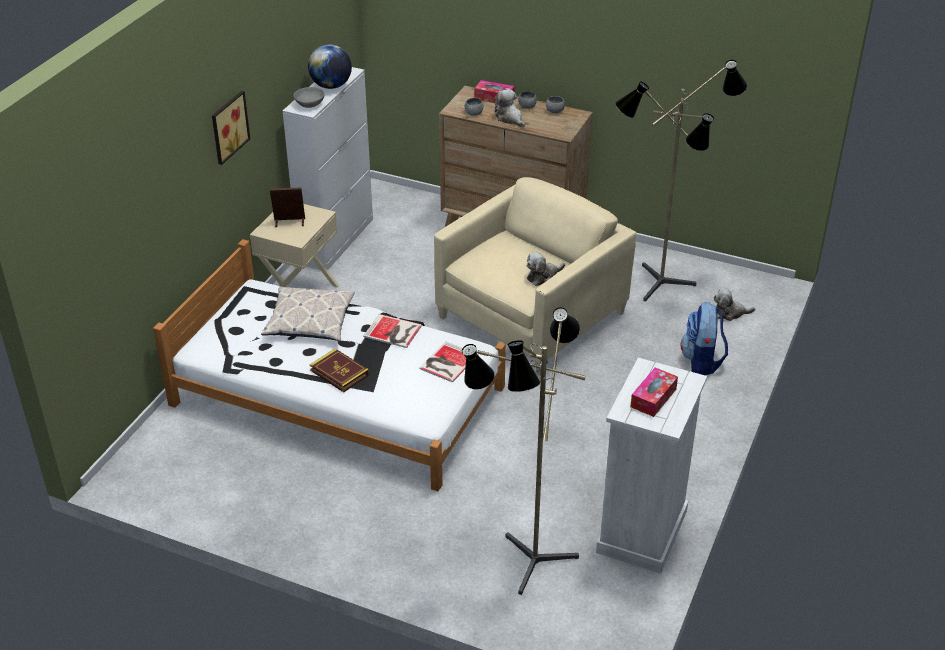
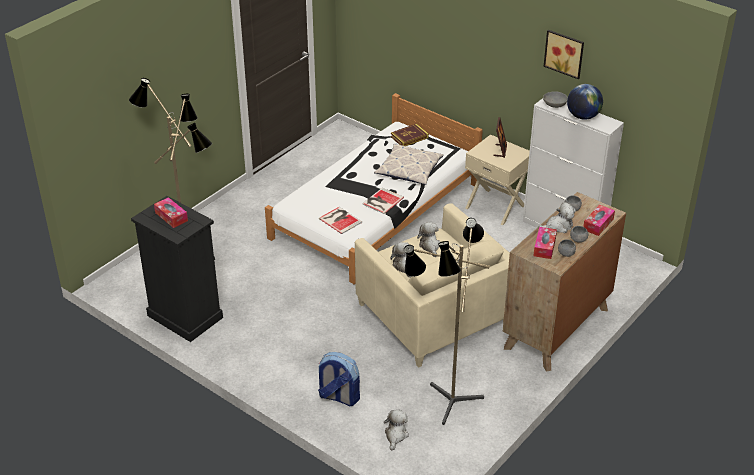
camera: 105 degrees right, 0 degrees up
(228, 126) = (497, 54): picture -> picture (565, 53)
(339, 373) = (349, 176): book -> book (409, 137)
(496, 262) = (430, 246): none -> plush toy
(550, 123) = (544, 247): none -> tissue box
(642, 532) = (184, 316): white dresser -> black dresser

